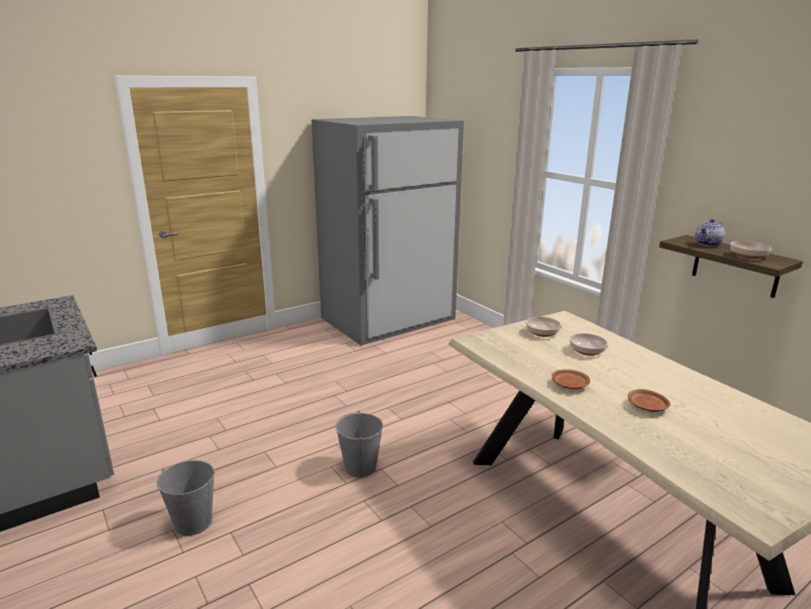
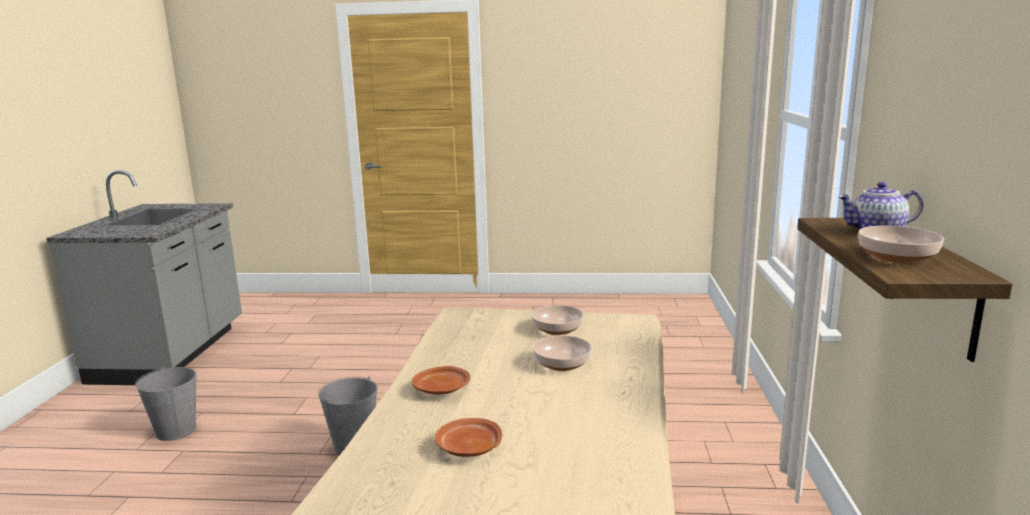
camera: 40 degrees right, 5 degrees down
(389, 318) = (620, 312): grey fridge -> none

